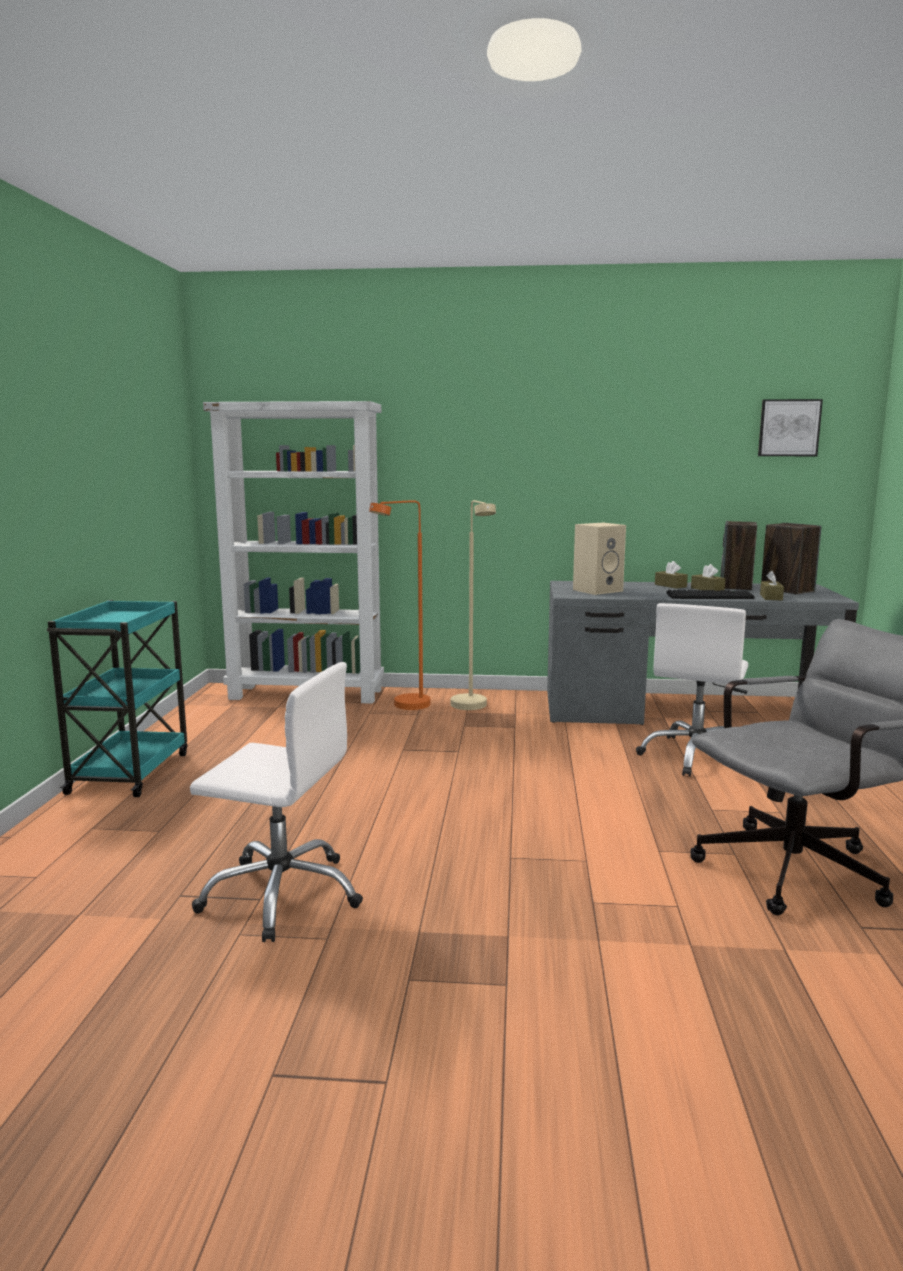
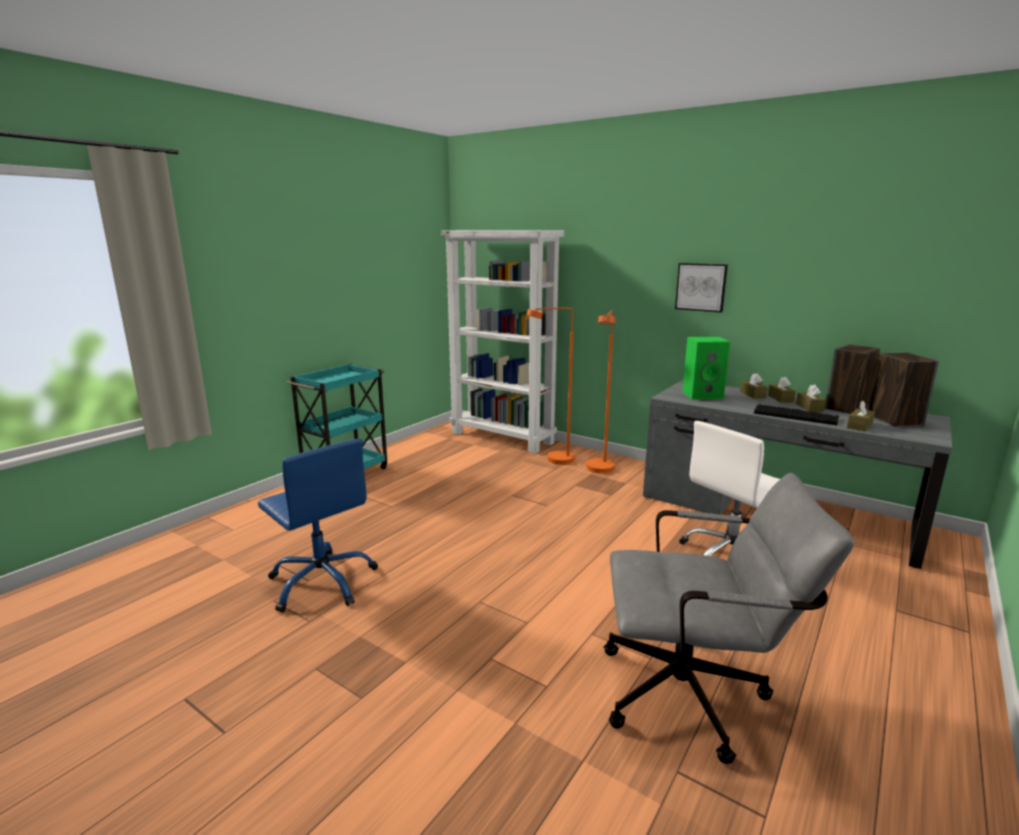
camera: 30 degrees right, 5 degrees up
(282, 894) = (323, 581): white office chair -> blue office chair
(472, 707) = (600, 471): beige floor lamp -> orange floor lamp
(598, 590) = (703, 395): beige speaker -> green speaker
(641, 585) = (752, 394): none -> brown tissue box
(789, 428) = (934, 255): picture -> picture (701, 287)

